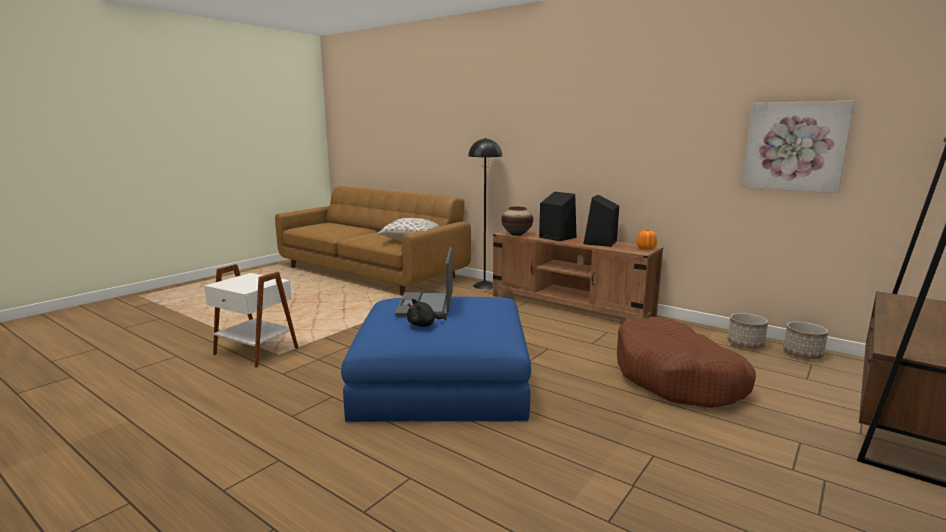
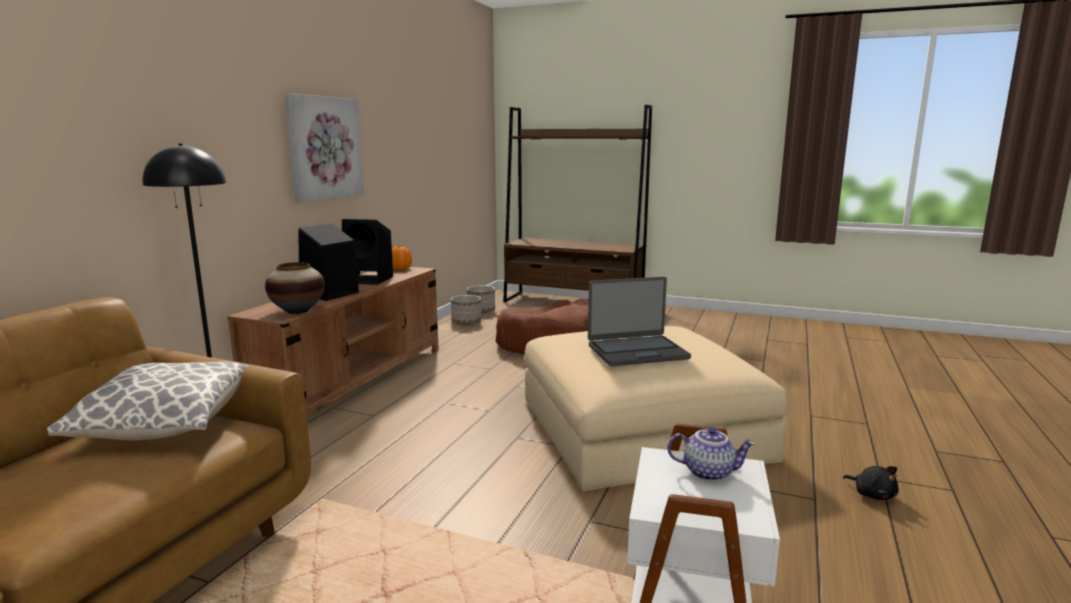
camera: 105 degrees left, 0 degrees up
(253, 285) = (708, 472): none -> teapot
(423, 325) = (694, 347): black plush toy -> black plush toy (872, 494)
(442, 380) = (640, 428): blue ottoman -> beige ottoman
(794, 146) = (440, 145): picture -> picture (324, 148)

